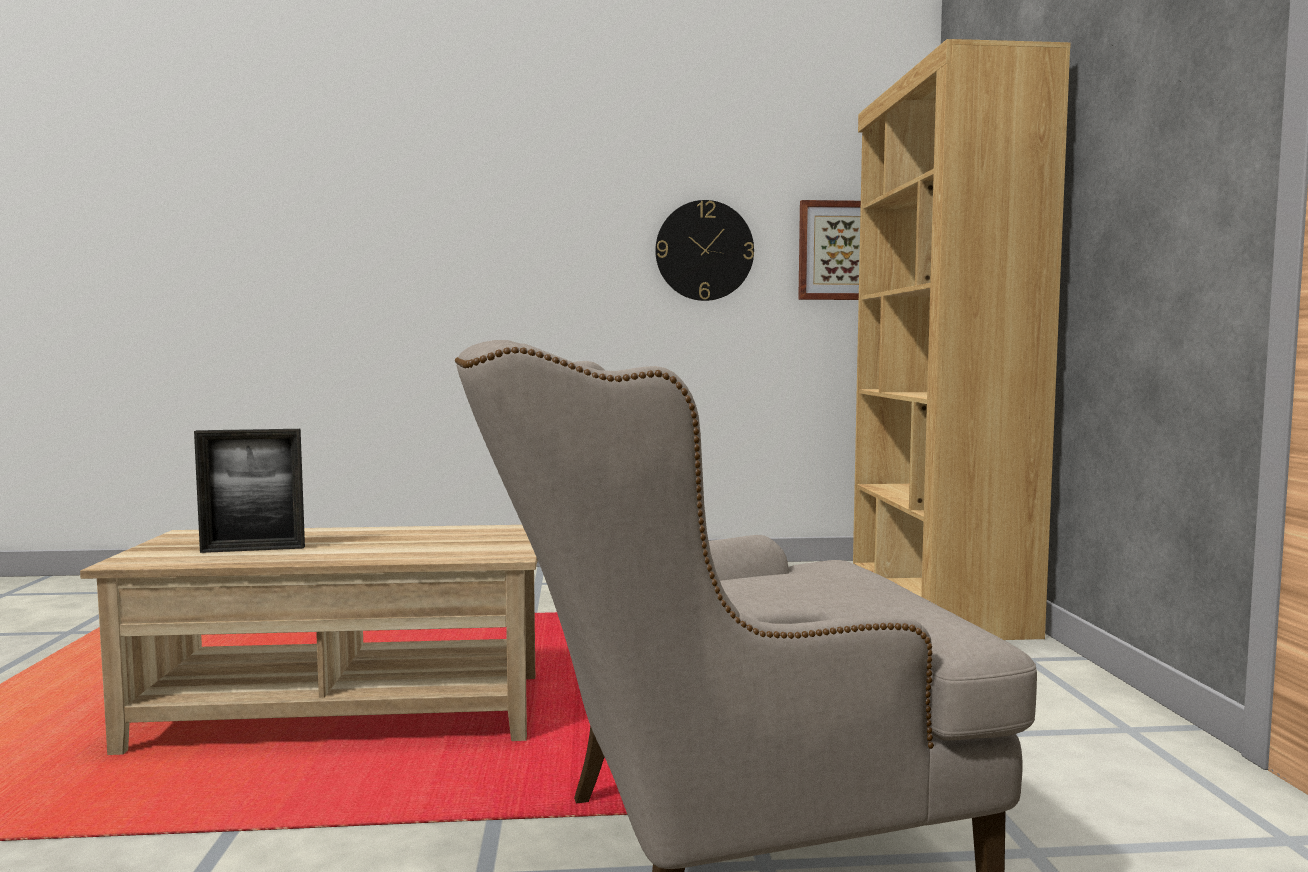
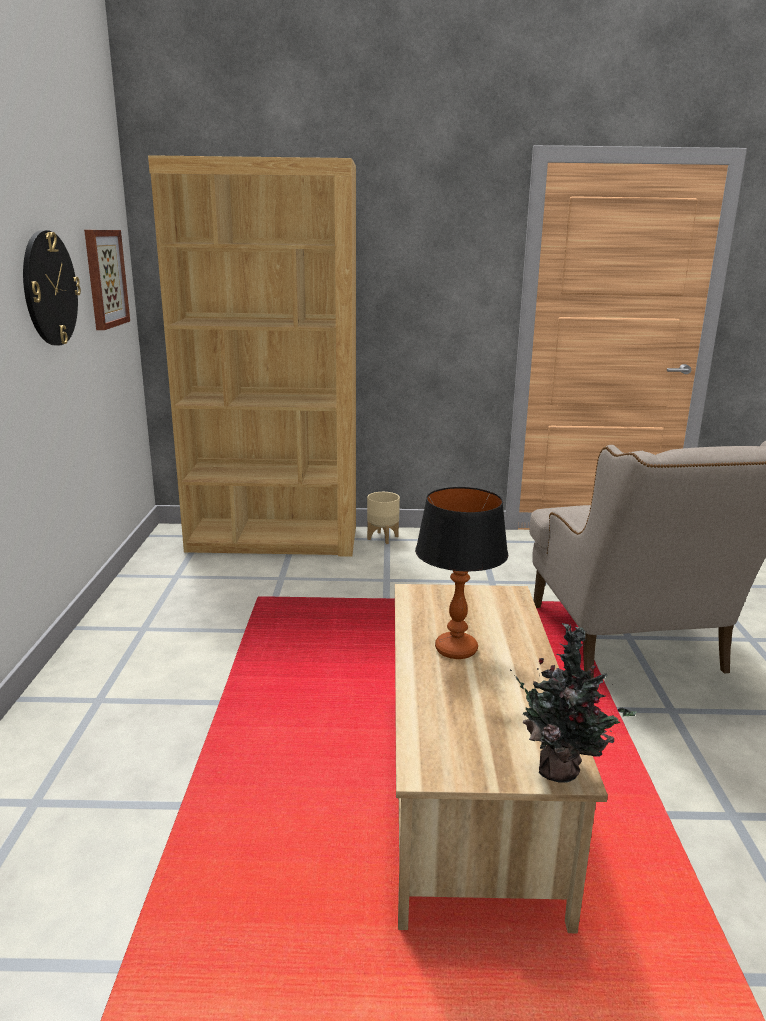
camera: 85 degrees left, 15 degrees up
(131, 560) = (562, 771): none -> potted plant
(253, 549) = (504, 706): picture frame -> none
(373, 539) = (456, 650): none -> table lamp
(1029, 656) = (382, 538): none -> beige planter

